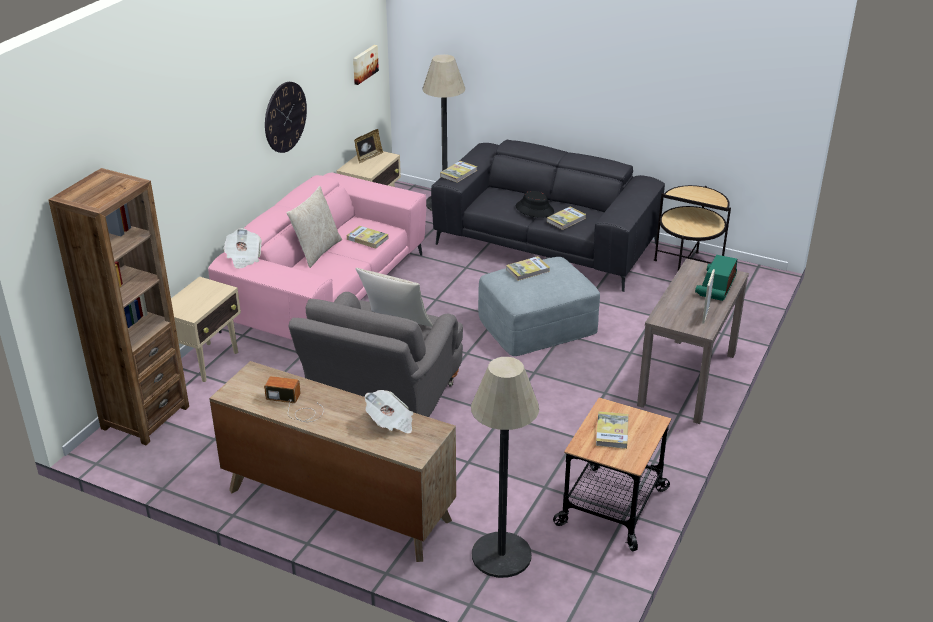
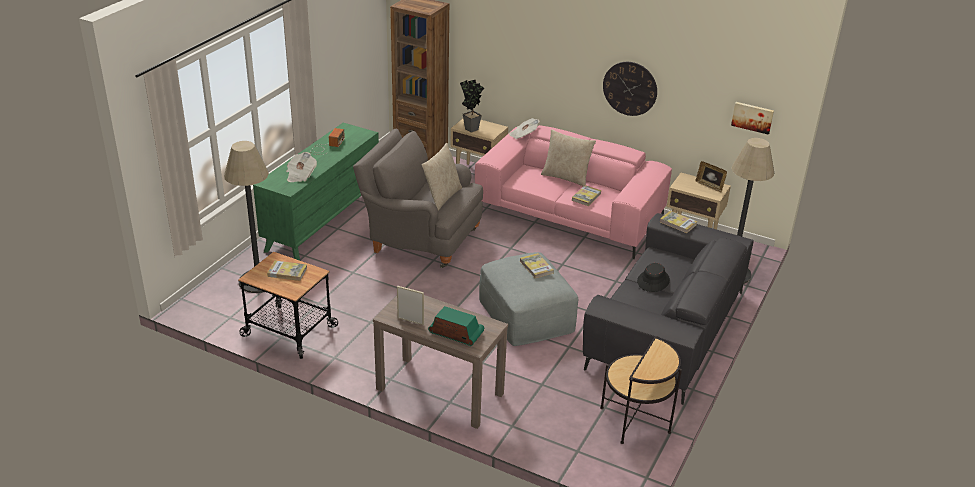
camera: 90 degrees right, 0 degrees up
(198, 305) = (471, 128): none -> potted plant
(337, 505) = (323, 223): brown dresser -> green dresser
(566, 220) = (634, 297): book -> none

